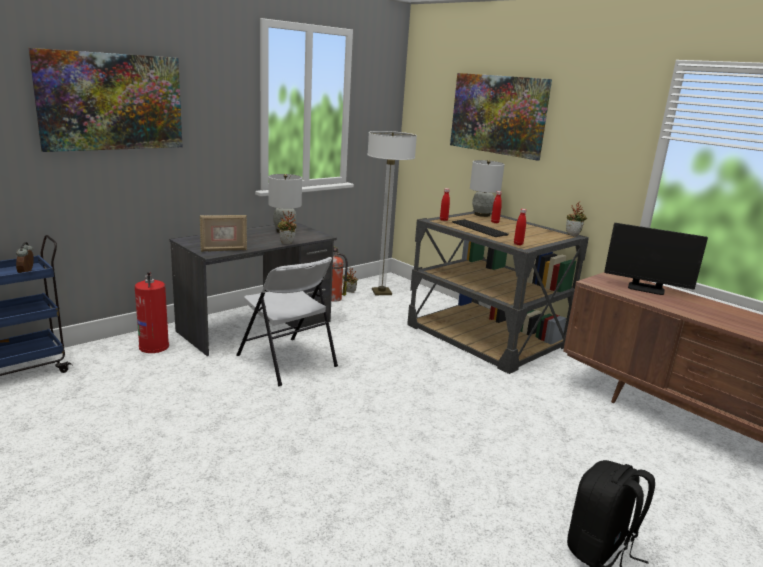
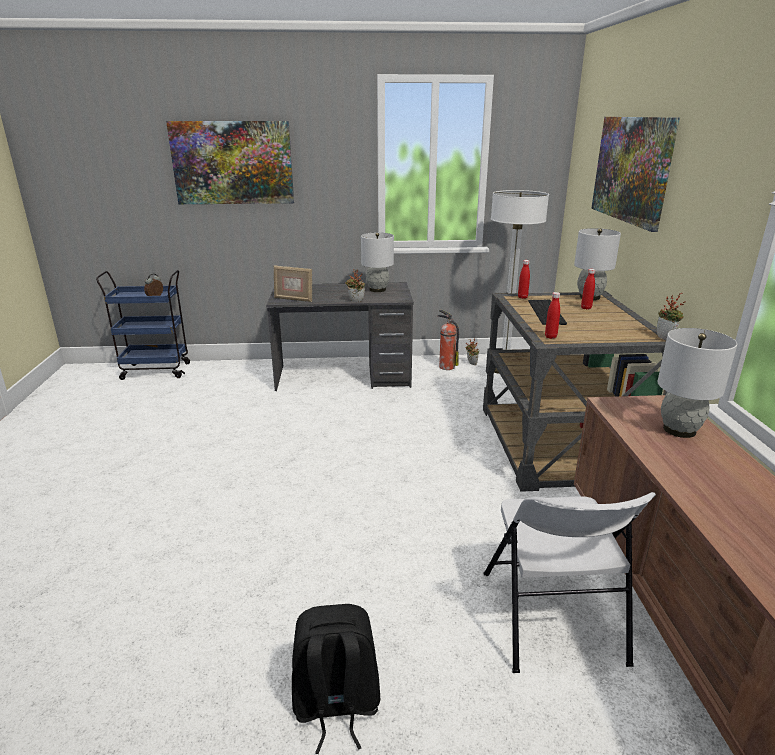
camera: 40 degrees right, 5 degrees up
(154, 346) = (252, 374): fire extinguisher -> none
(286, 361) = (325, 412): white chair -> white chair (550, 616)
(646, 289) = (679, 430): monitor -> white table lamp

